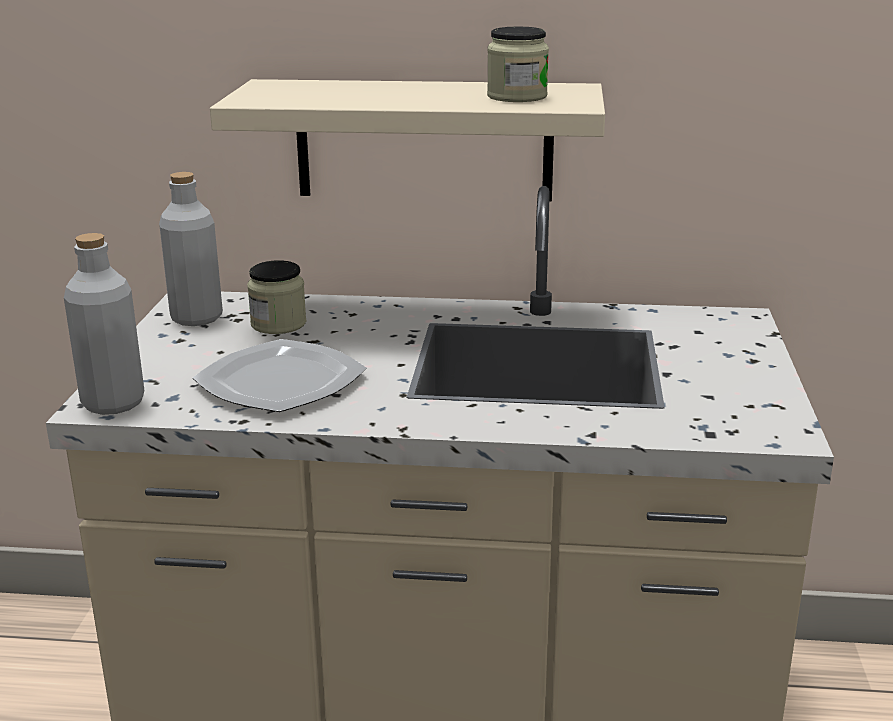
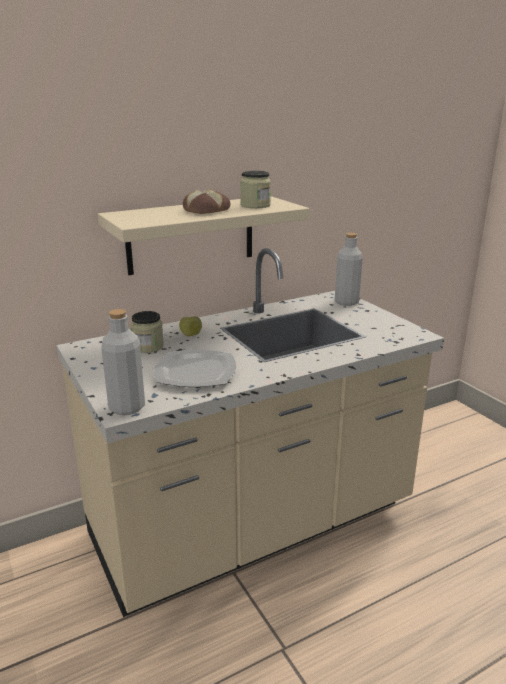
camera: 35 degrees left, 0 degrees up
(196, 318) = (98, 354): grey bottle -> grey bottle (346, 302)
(365, 324) = (191, 335): none -> apple
(412, 95) = (207, 210): none -> bread

